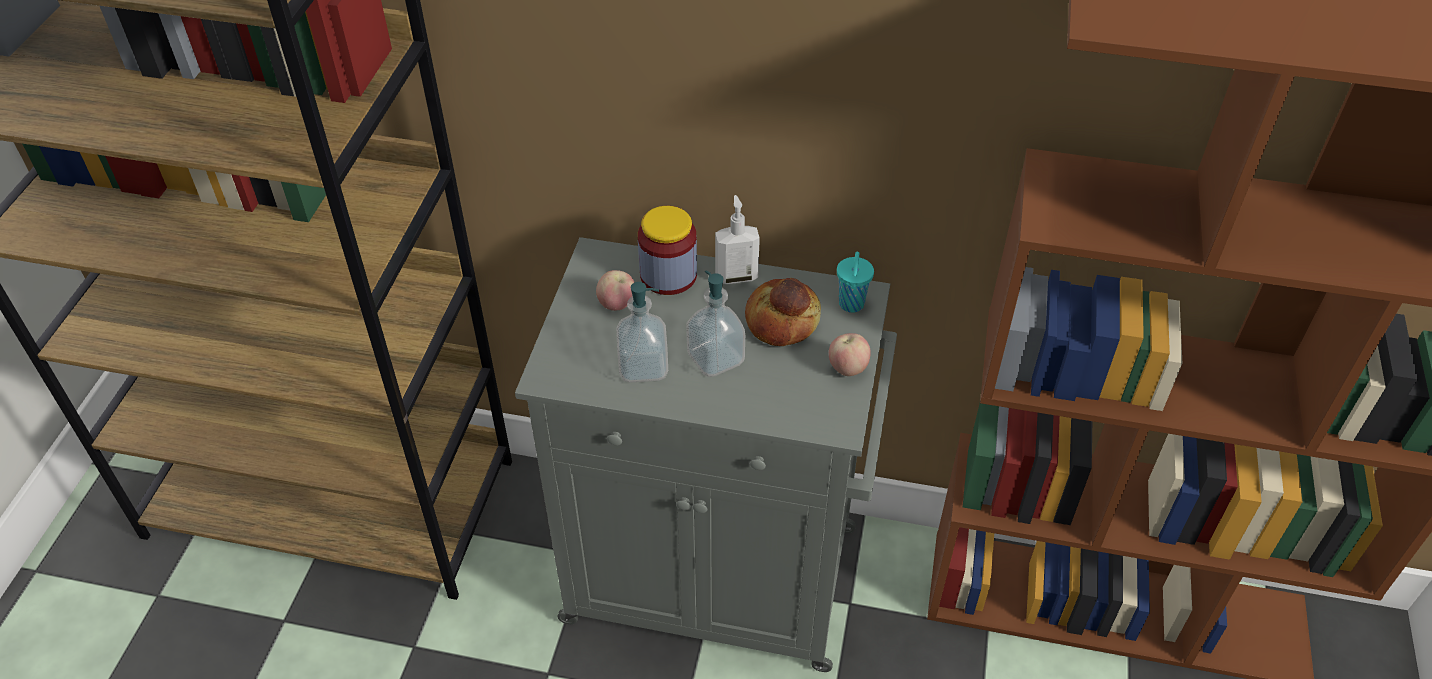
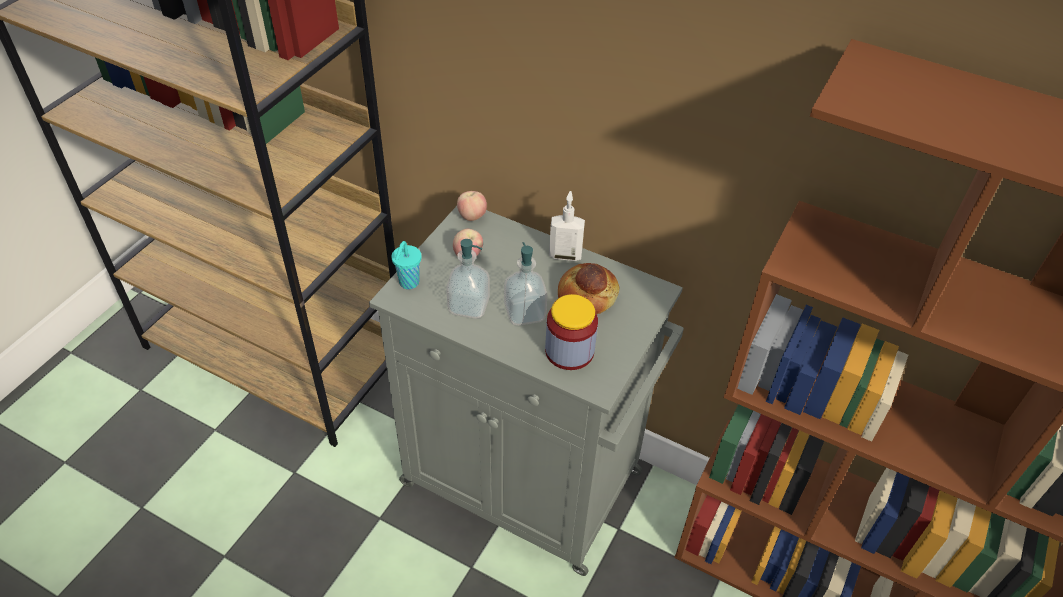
camera: 15 degrees right, 0 degrees up
(668, 275) = (515, 242): jar -> jar (569, 351)
(848, 368) = (623, 344): apple -> apple (472, 217)
(851, 305) = (645, 297): turquoise cup -> turquoise cup (408, 283)

